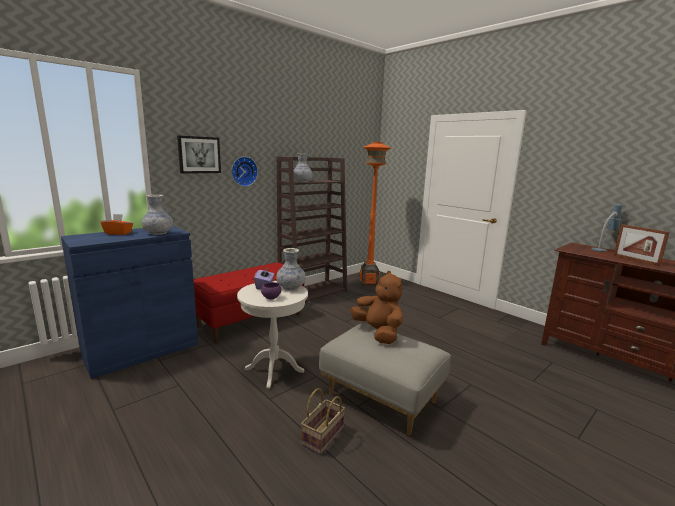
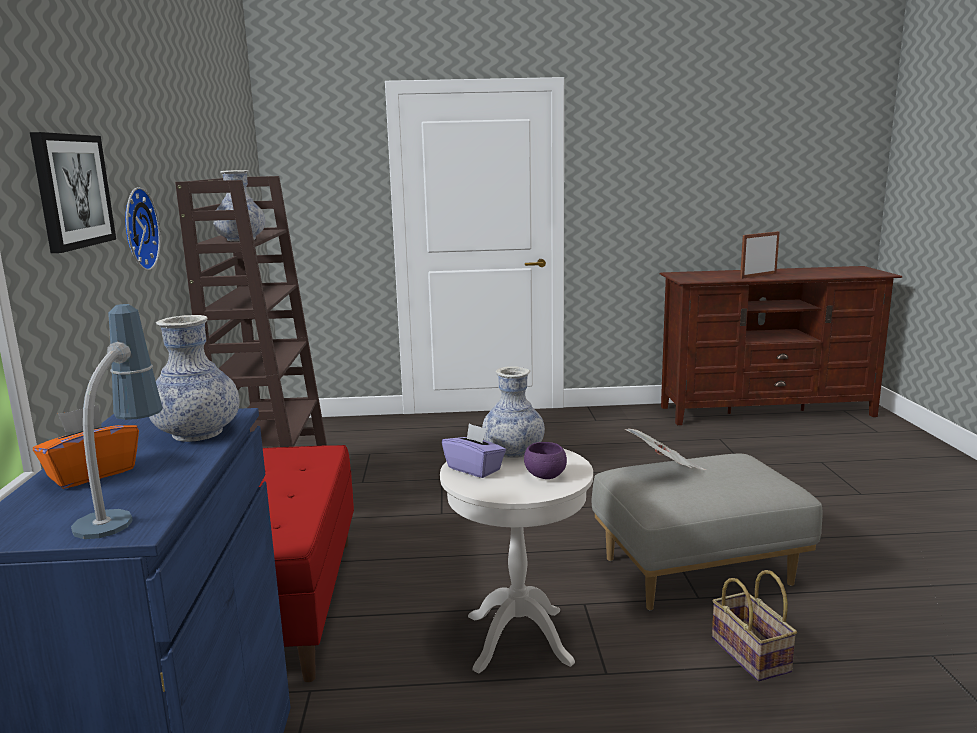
camera: 50 degrees left, 0 degrees up
(369, 283) = (337, 443): orange floor lamp -> none
(378, 333) = (664, 469): brown plush toy -> newspaper
(603, 249) = (705, 272): table lamp -> table lamp (126, 509)
(635, 260) = (758, 275): picture frame -> picture frame turned 135 degrees clockwise

